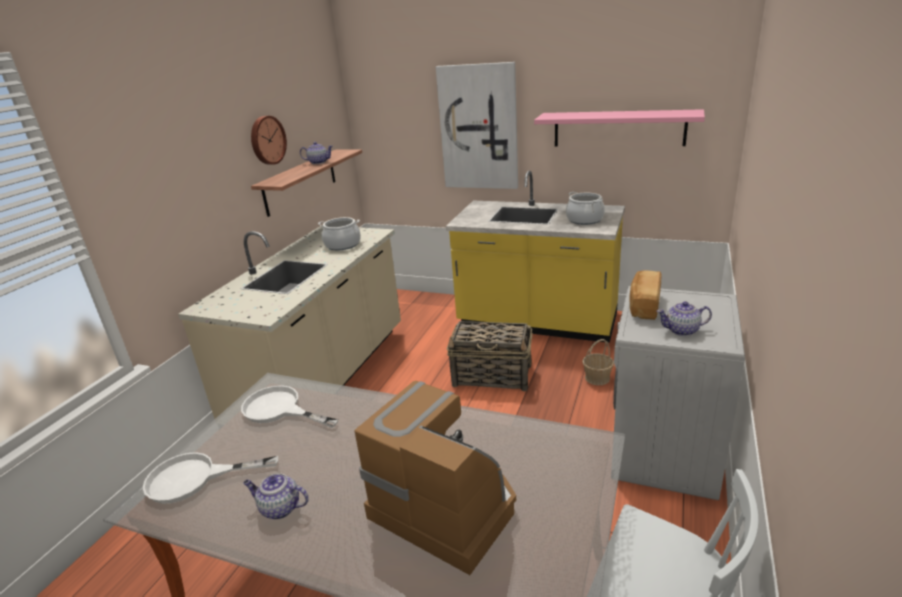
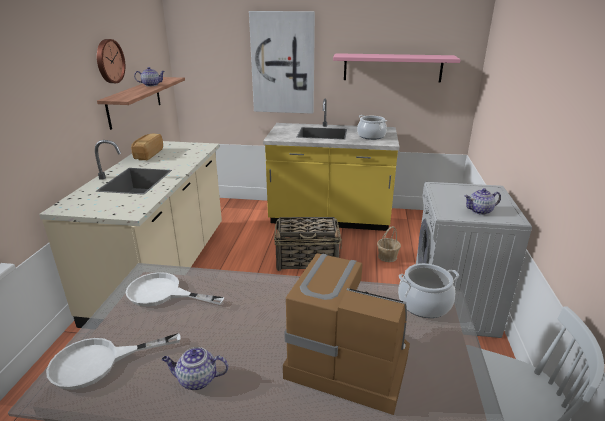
camera: 15 degrees left, 0 degrees up
(342, 245) = (178, 155): cooking pot -> cooking pot (424, 303)
(643, 306) = (443, 195): bread -> bread (148, 154)

